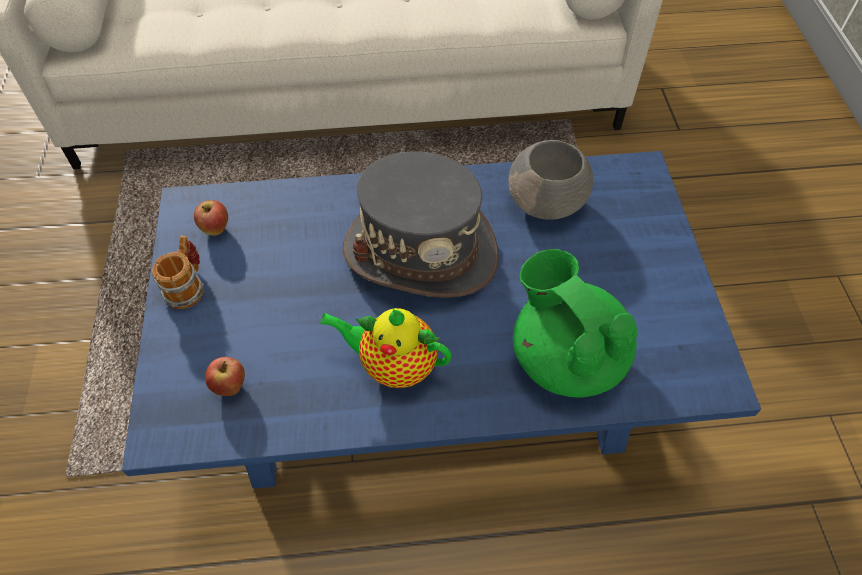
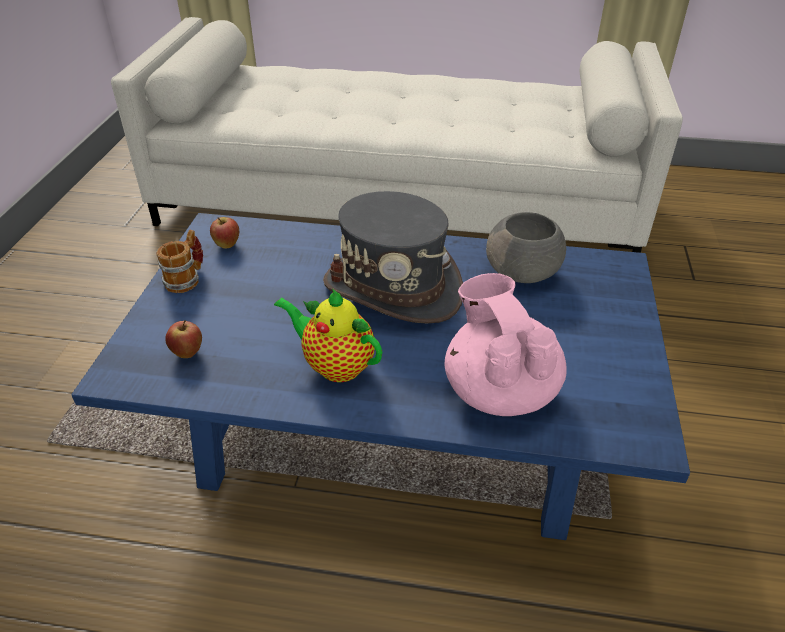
camera: 15 degrees right, 15 degrees down
(566, 356) = (499, 389): green teapot -> pink teapot

